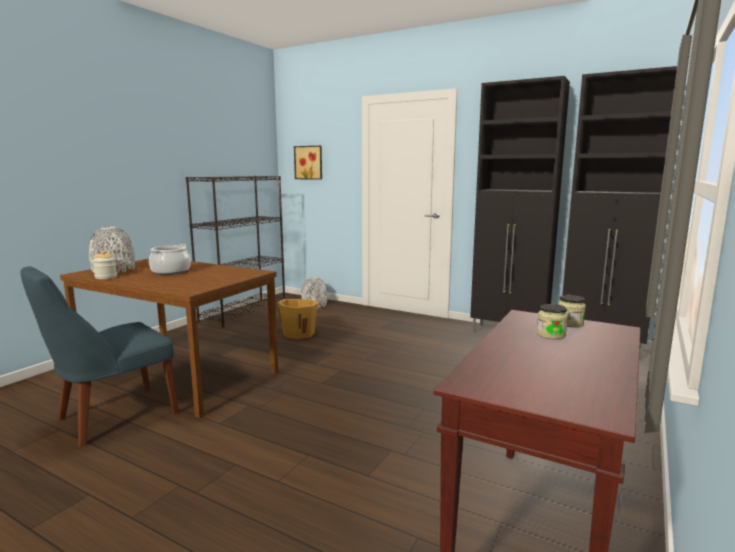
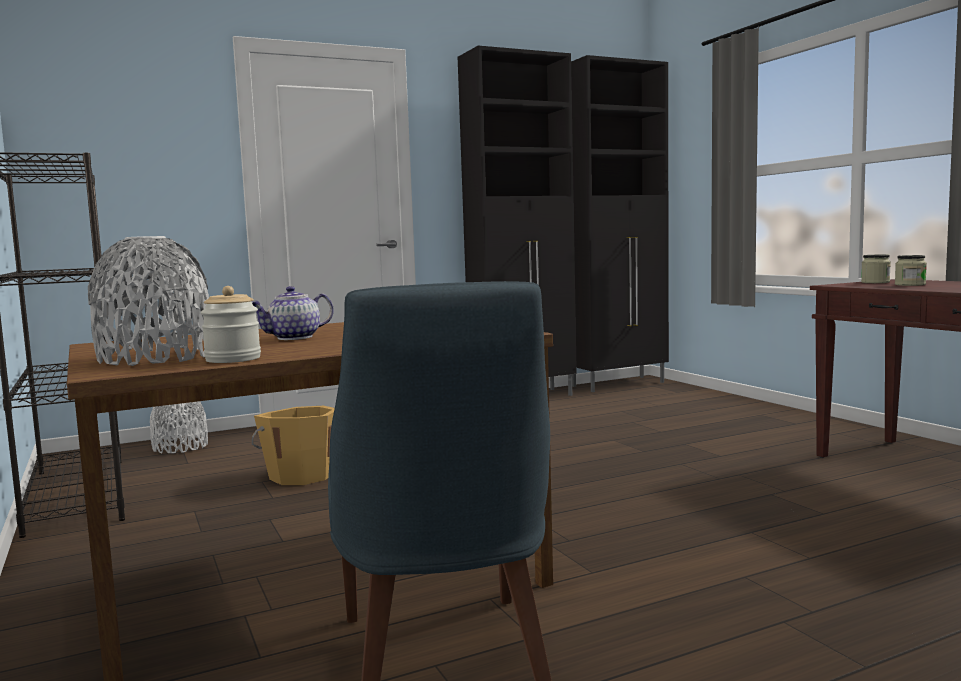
camera: 55 degrees left, 5 degrees down
(171, 271) = (294, 338): cooking pot -> teapot
(309, 162) = (107, 155): picture -> none

